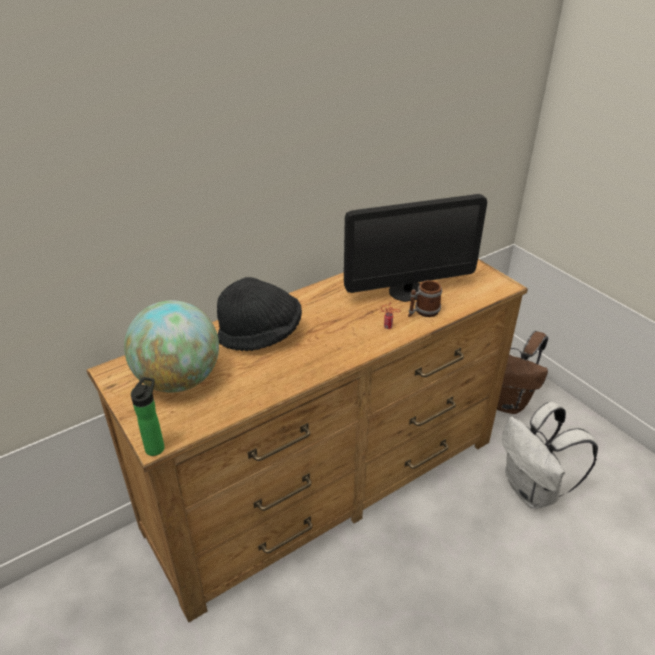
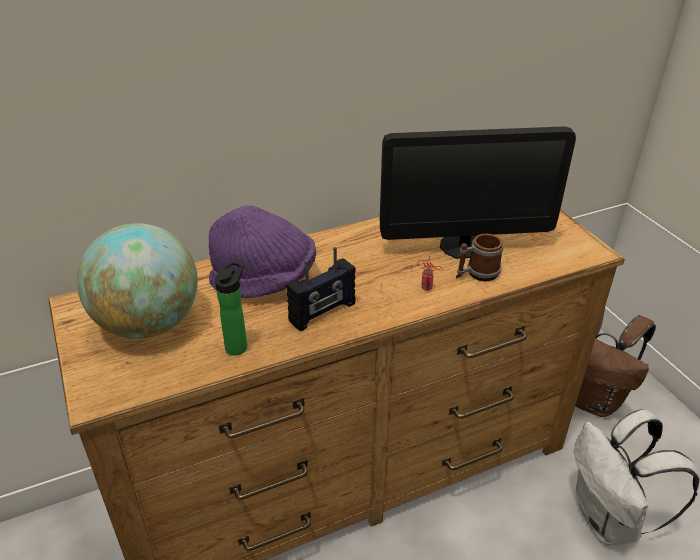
camera: 10 degrees right, 0 degrees up
(156, 446) = (93, 404): bottle -> bottle (238, 345)
(260, 335) = (264, 280): black hat -> purple hat
(314, 355) = (323, 313): none -> radio

